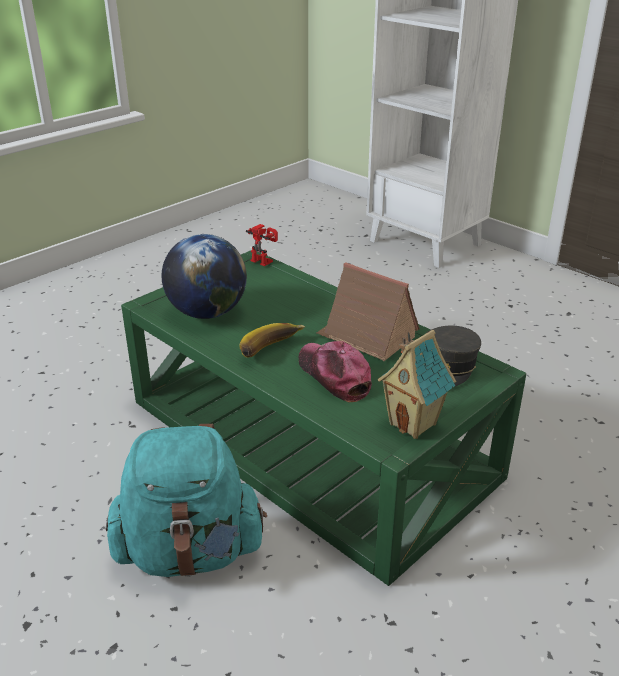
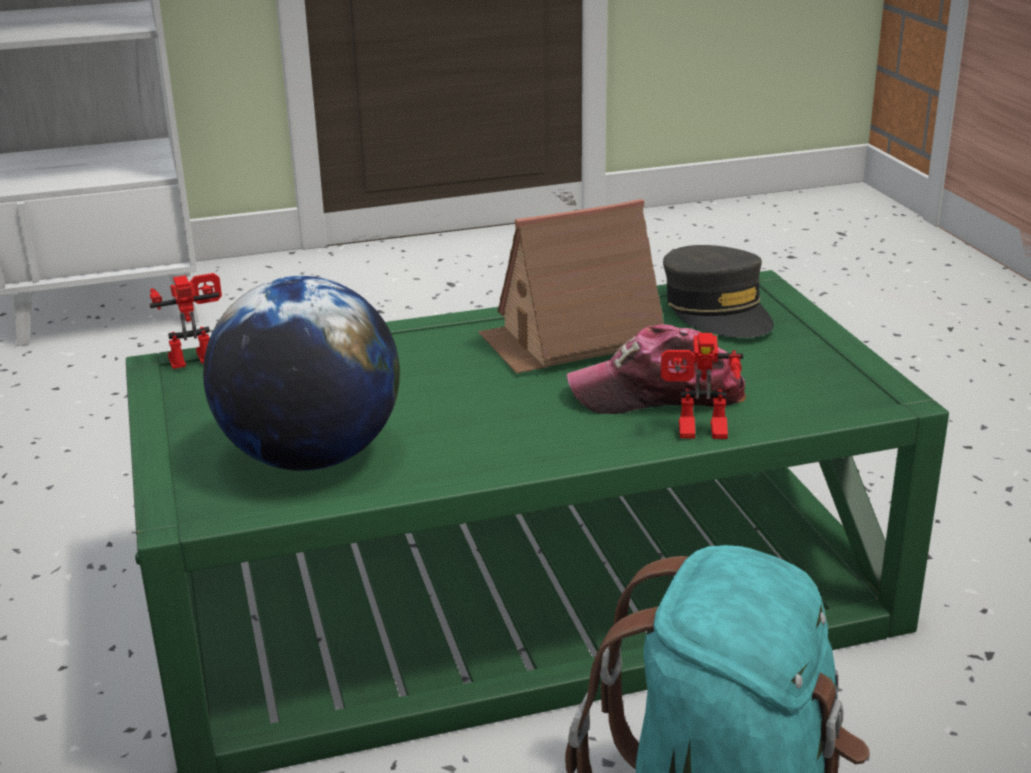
camera: 60 degrees left, 5 degrees down
(272, 350) = (529, 423): banana -> none
(300, 397) = (699, 434): none -> toy robot
(414, 424) = (840, 369): toy house -> none

